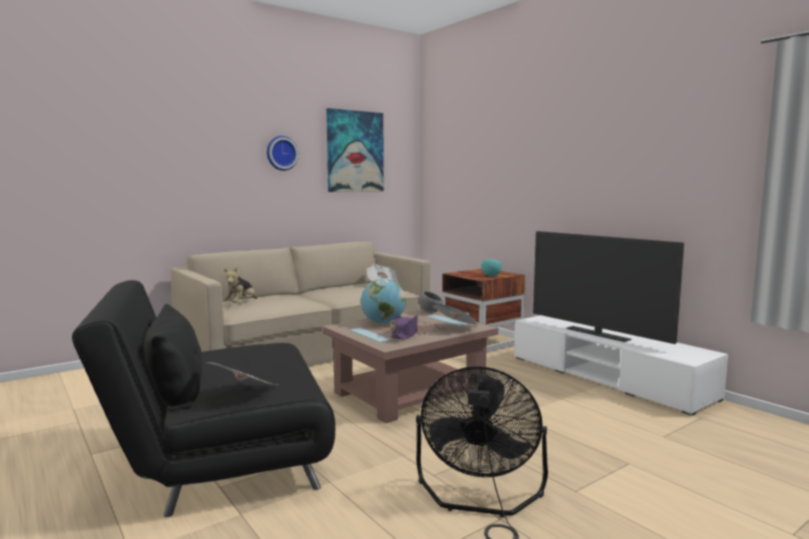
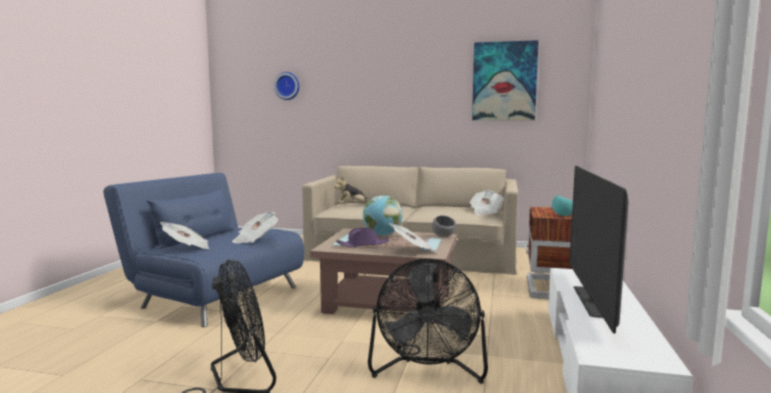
camera: 50 degrees right, 0 degrees up
(218, 459) = (213, 294): black armchair -> blue armchair
(281, 153) = (428, 86): wall clock -> wall clock (287, 86)
(282, 360) = (255, 239): none -> newspaper
(560, 424) = (423, 368): none -> black fan

